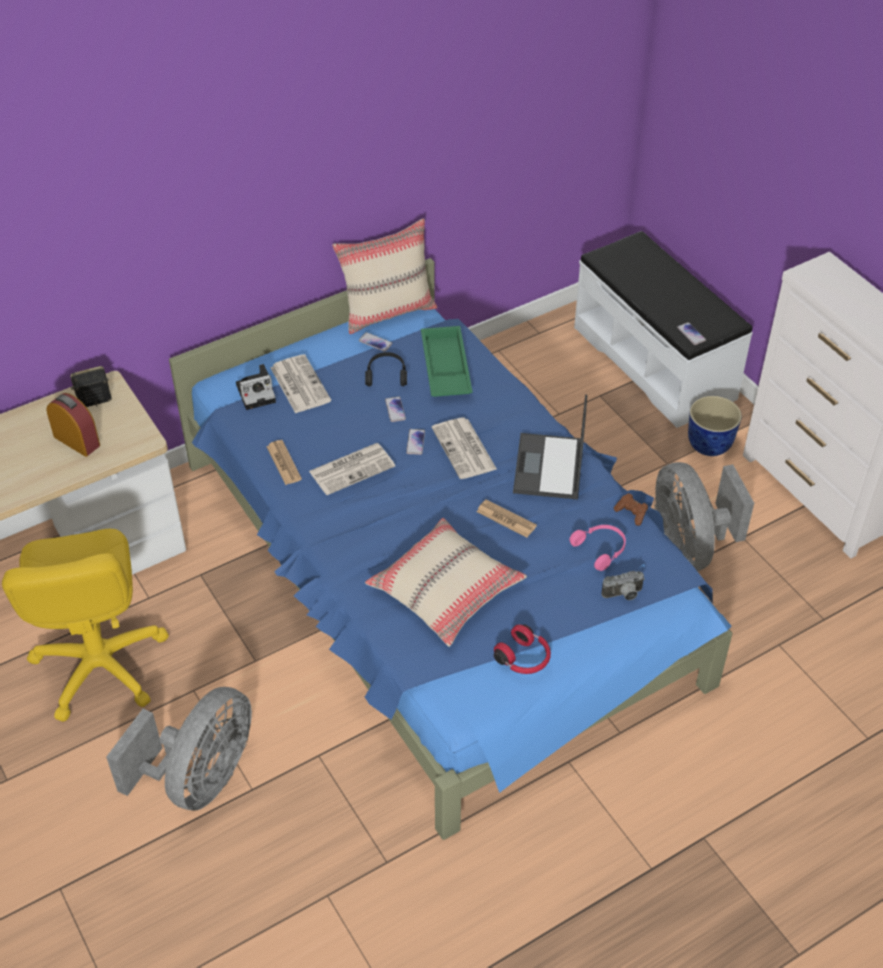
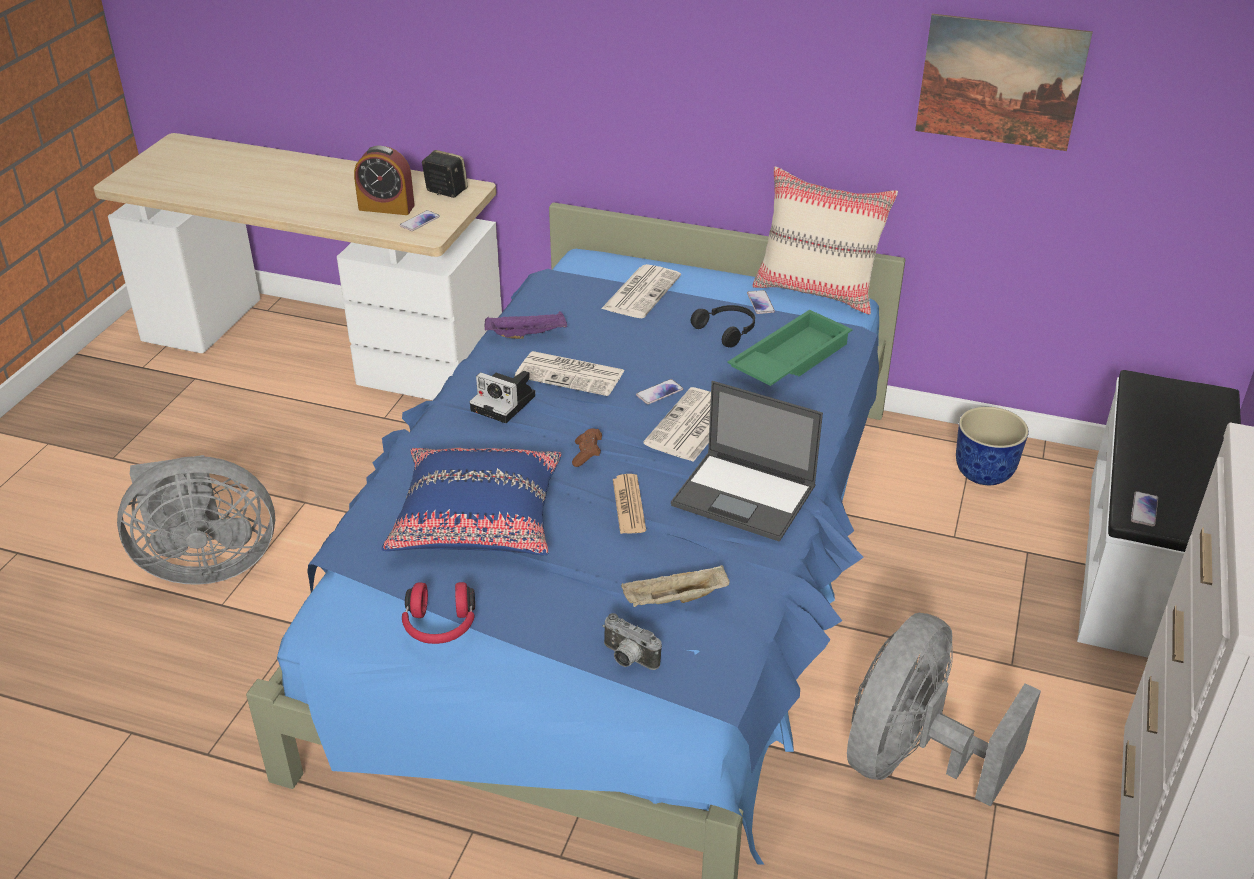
camera: 50 degrees right, 10 degrees down
(77, 441) = (386, 207): alarm clock -> alarm clock turned 105 degrees clockwise
(99, 666) = (280, 435): yellow office chair -> none
(257, 392) = (598, 277): camera -> camera (505, 403)
(284, 463) = (527, 335): newspaper -> purple tray
(395, 410) = (687, 359): phone -> phone (419, 221)
(445, 591) = (477, 518): beige pillow -> blue pillow
(467, 118) = (1000, 82): none -> picture
(549, 468) = (745, 496): laptop -> laptop turned 120 degrees counterclockwise
(601, 549) = (674, 600): pink headphones -> beige tray
(631, 513) = (763, 597): brown game controller -> brown game controller (587, 454)
(709, 445) = (1095, 686): planter -> planter (984, 473)

